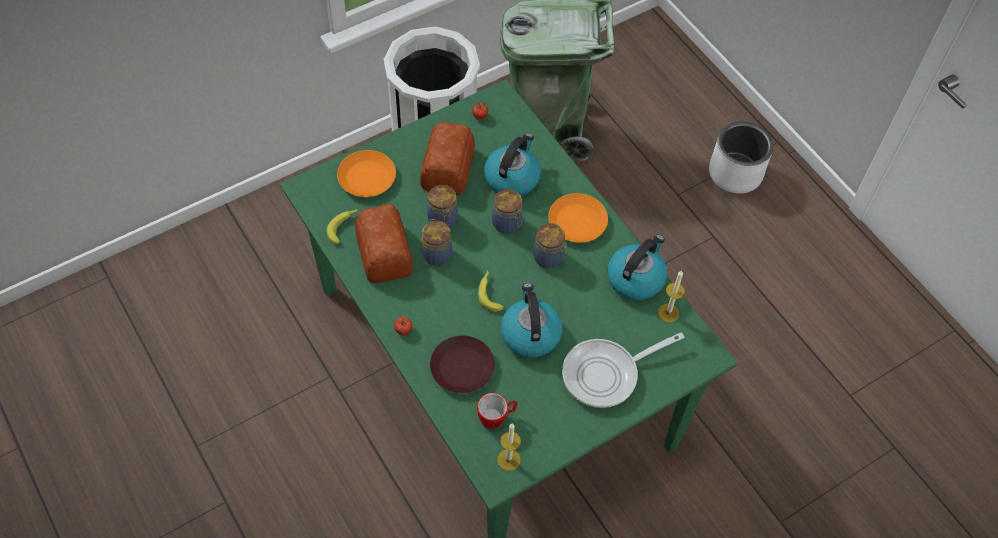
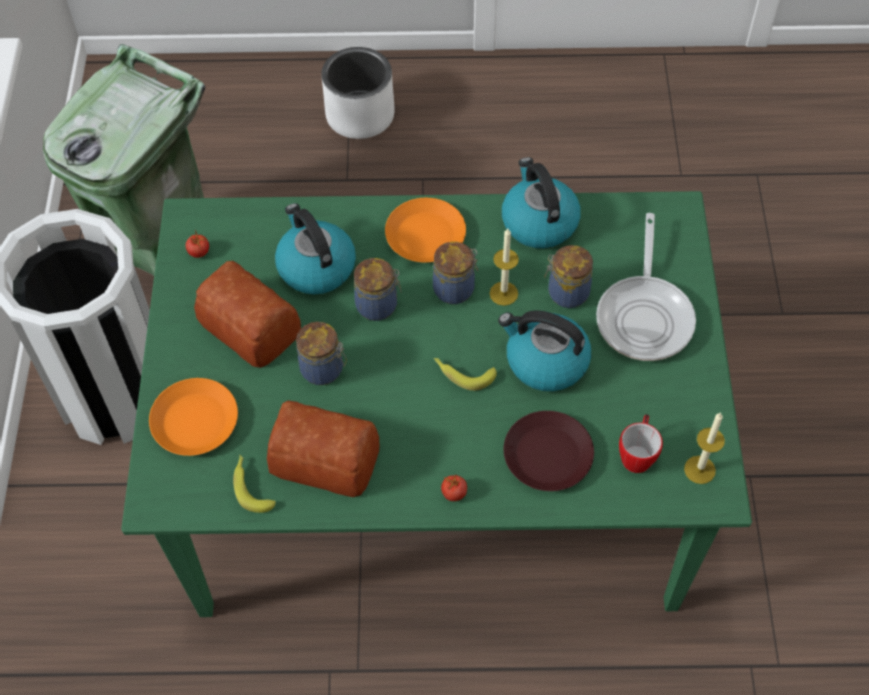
camera: 55 degrees left, 0 degrees up
(436, 253) = (367, 401): jar -> jar (566, 292)
(668, 313) = (603, 216): candle -> candle (503, 293)

